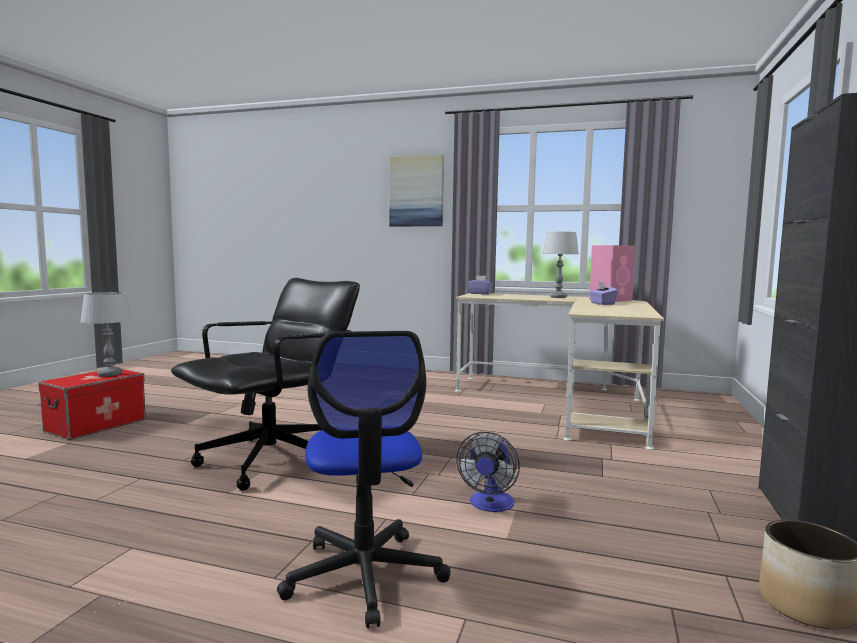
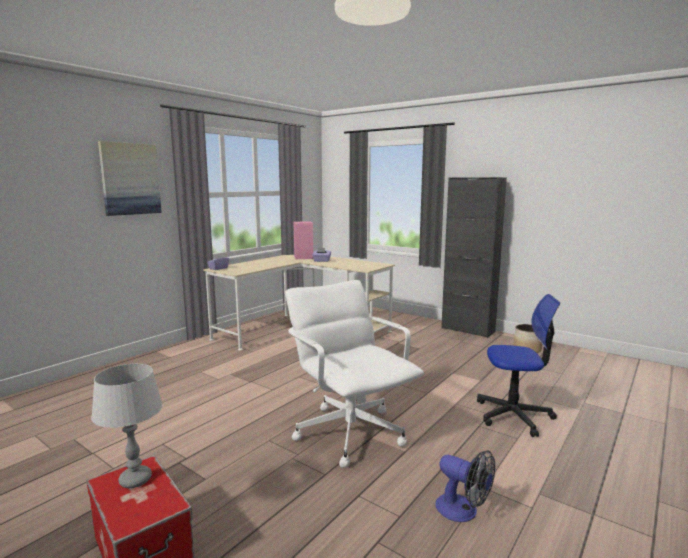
camera: 70 degrees left, 5 degrees up
(272, 460) = (350, 432): black office chair -> white office chair
(490, 505) = (446, 377): fan -> fan (463, 511)
(558, 297) = (271, 261): grey table lamp -> none

